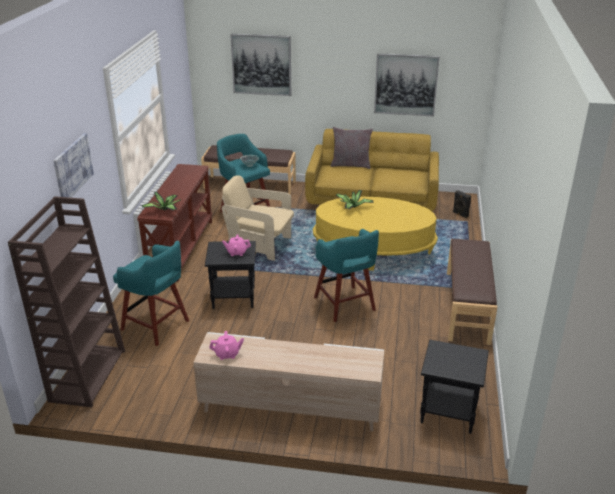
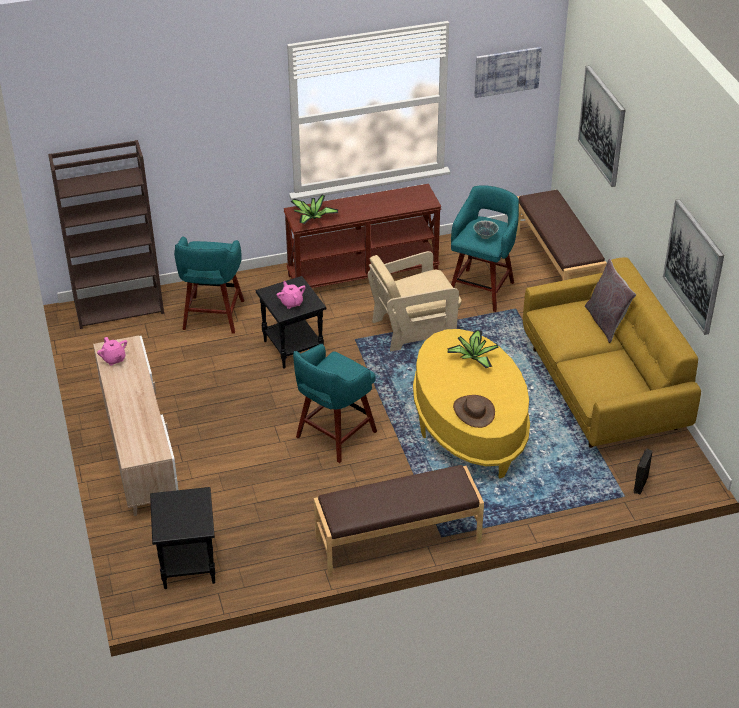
camera: 65 degrees right, 10 degrees up
(72, 167) = (186, 124): picture -> picture (507, 71)
(260, 245) = (413, 328): beige armchair -> beige armchair turned 105 degrees counterclockwise
(406, 220) = (474, 411): none -> brown hat

